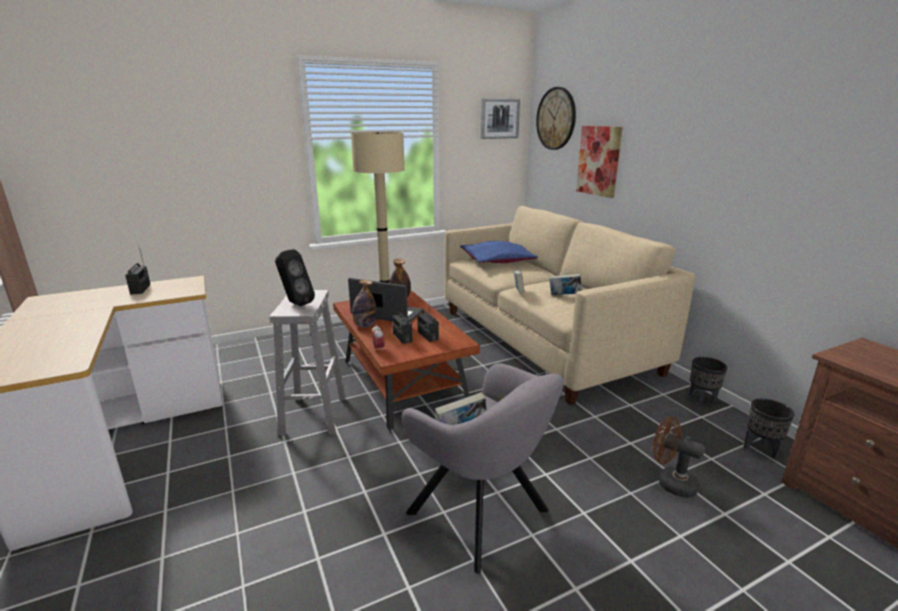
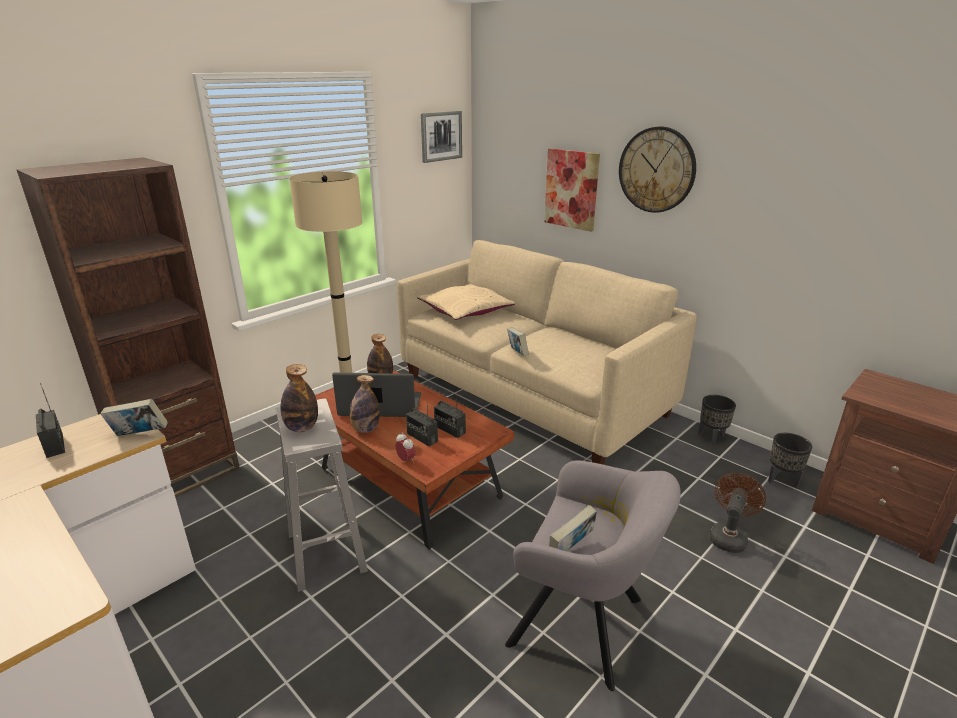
camera: 20 degrees left, 5 degrees up
(252, 348) = (181, 475): none -> brown bookcase
(295, 303) = (302, 428): black speaker -> bottle
(497, 260) = (465, 310): blue pillow -> beige pillow
(556, 119) = (510, 137): wall clock -> wall clock (657, 170)
(564, 296) = (569, 352): book -> book (139, 435)
(670, 482) = (728, 536): brown fan -> brown fan turned 105 degrees clockwise

